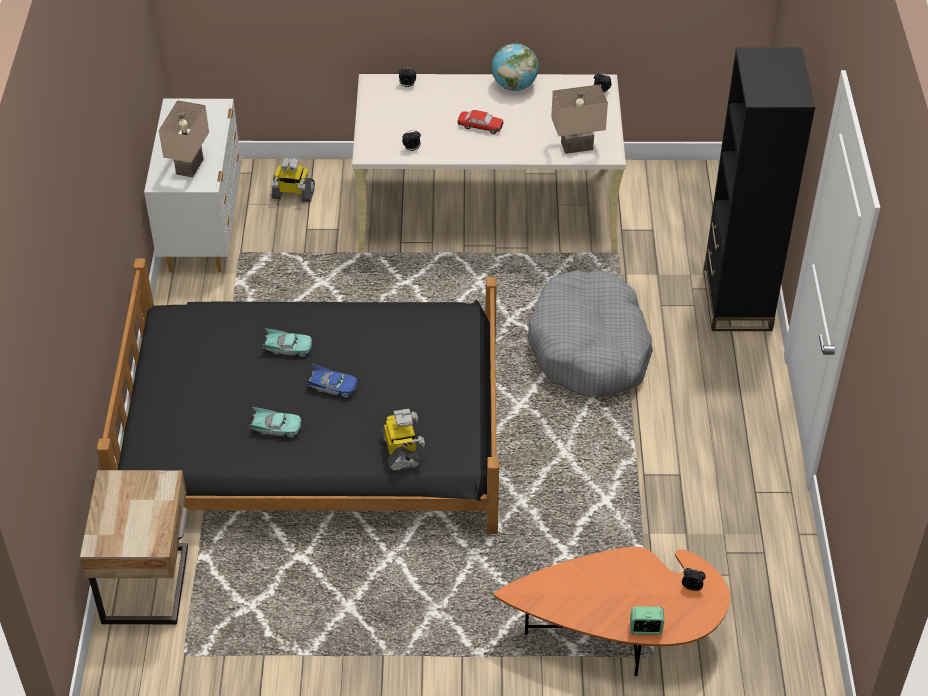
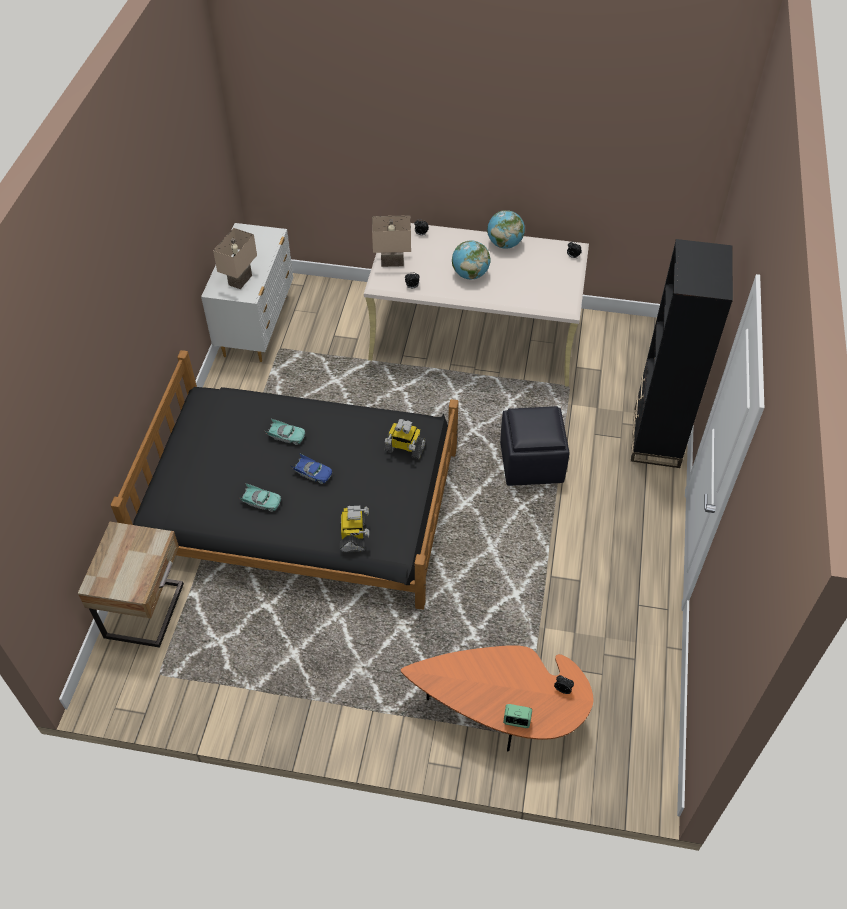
camera: 10 degrees right, 5 degrees up
(293, 194) = (330, 306): toy robot -> toy robot (404, 448)
(480, 126) = (470, 274): toy car -> globe
(576, 147) = (543, 301): beige table lamp -> beige table lamp (392, 262)
(590, 348) = (530, 462): grey dog bed -> black ottoman

